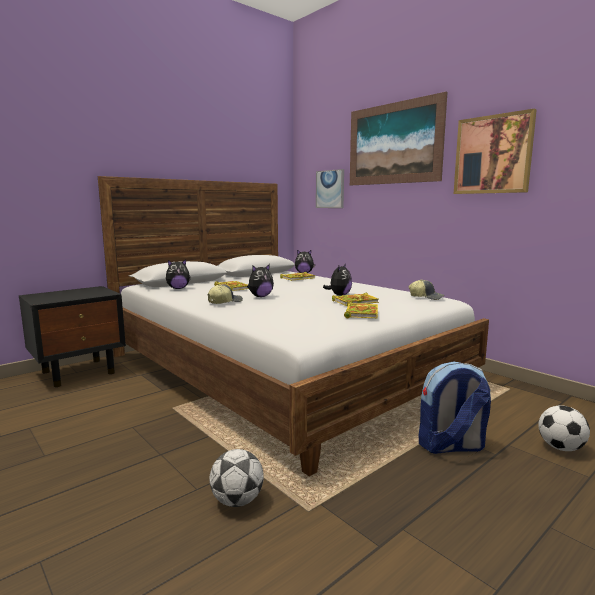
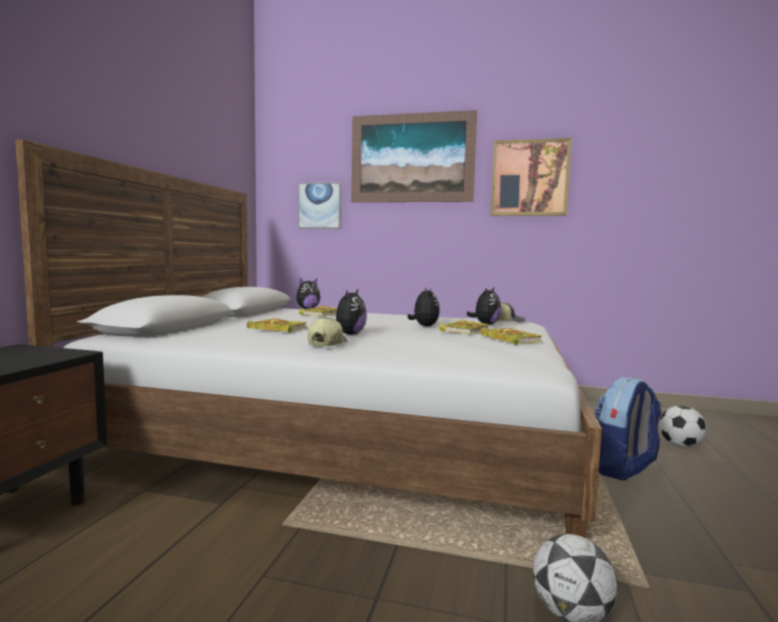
camera: 35 degrees left, 5 degrees down
(178, 288) = (195, 335): plush toy -> plush toy (485, 324)

